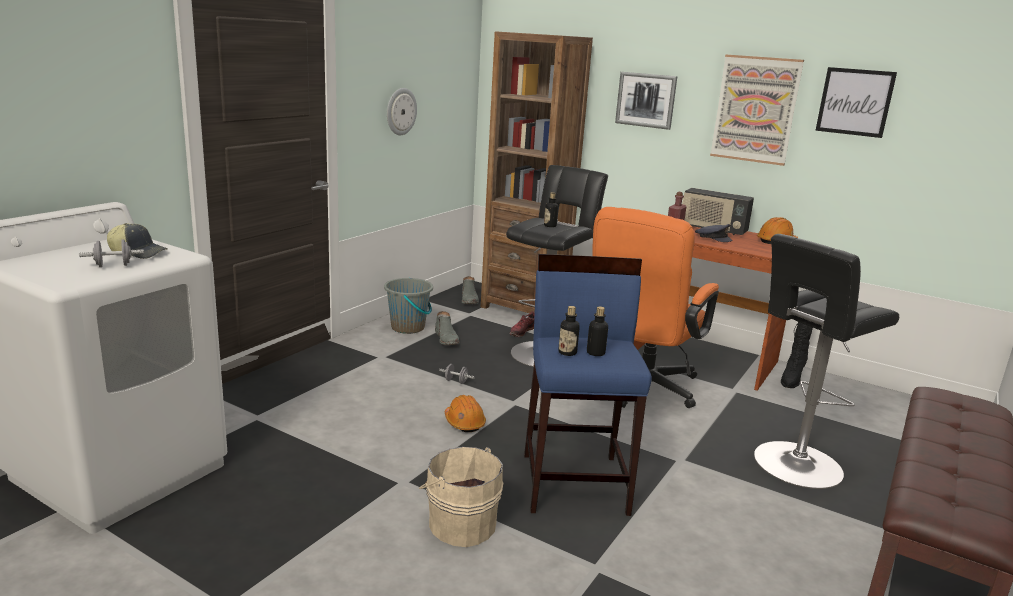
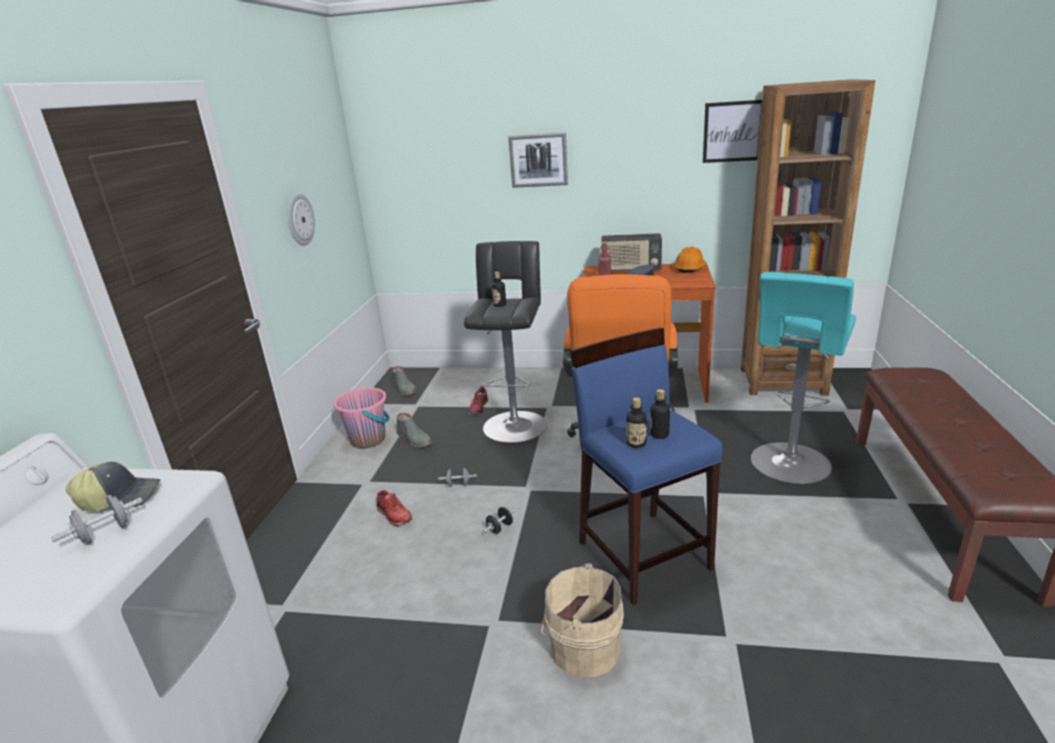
camera: 20 degrees left, 5 degrees up
(385, 385) = (393, 515): none -> red shoe
(408, 327) = (368, 439): grey bucket -> pink bucket
(464, 422) = (500, 528): orange hard hat -> black dumbbell
(524, 307) = (461, 381): brown bookcase -> brown bookcase (782, 381)
(755, 109) = (645, 152): picture -> none
(791, 379) = (723, 382): black boot -> none
(794, 466) = (789, 465): black stool -> turquoise stool

